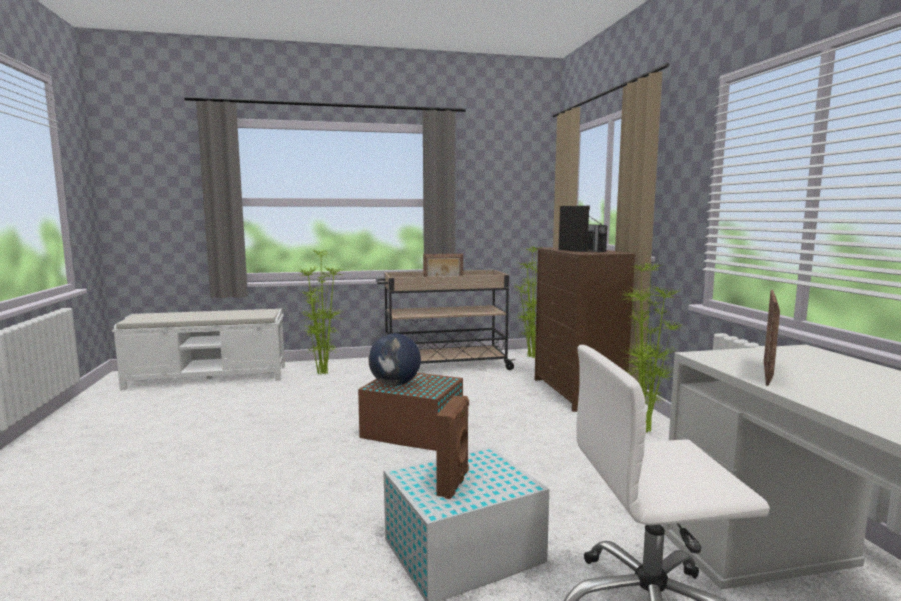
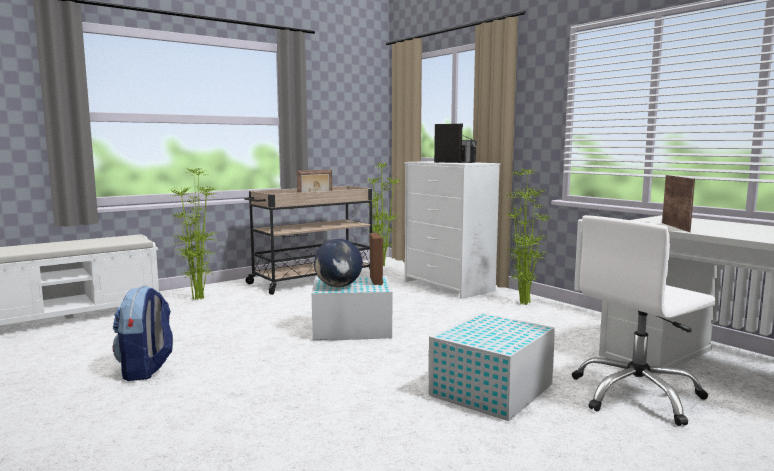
camera: 25 degrees left, 0 degrees up
(192, 443) = (146, 370): none -> backpack
(411, 430) = (350, 328): brown storage box -> white storage box
(454, 483) = (492, 334): brown speaker -> brown speaker (377, 281)
(577, 393) = (449, 286): brown dresser -> white dresser

